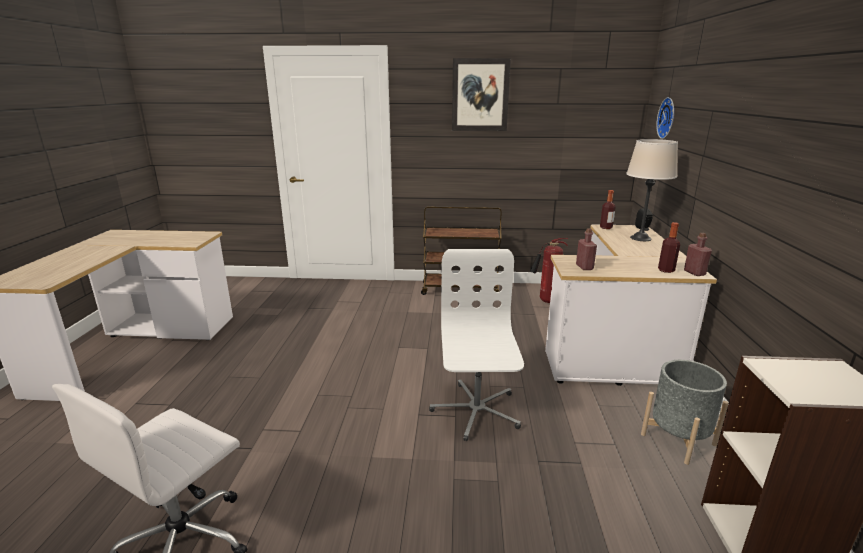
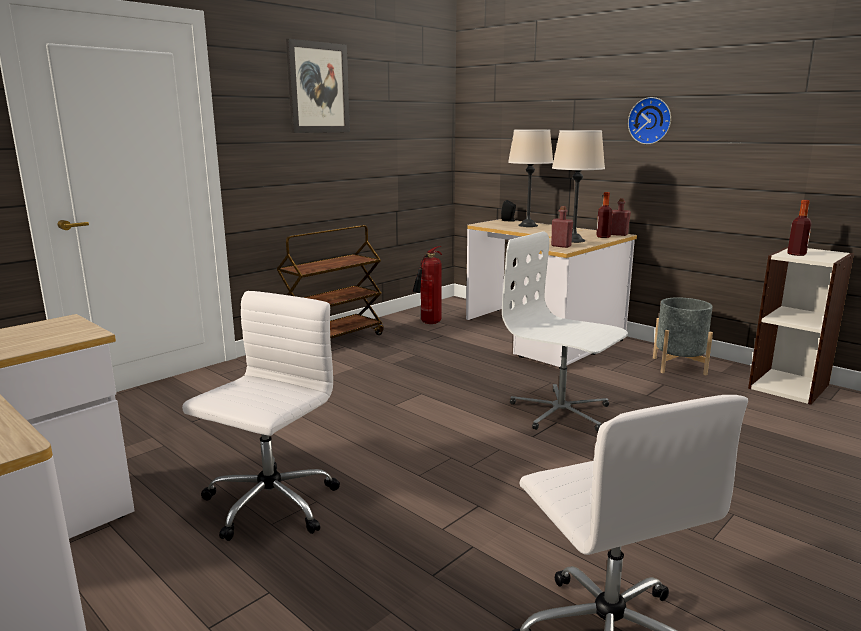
camera: 50 degrees left, 5 degrees down
(245, 367) = (269, 505): none -> white office chair
(606, 227) = (484, 224): bottle -> bottle (796, 254)
(619, 265) = (573, 240): none -> beige table lamp
(668, 118) = (503, 112): wall clock -> wall clock (650, 121)

